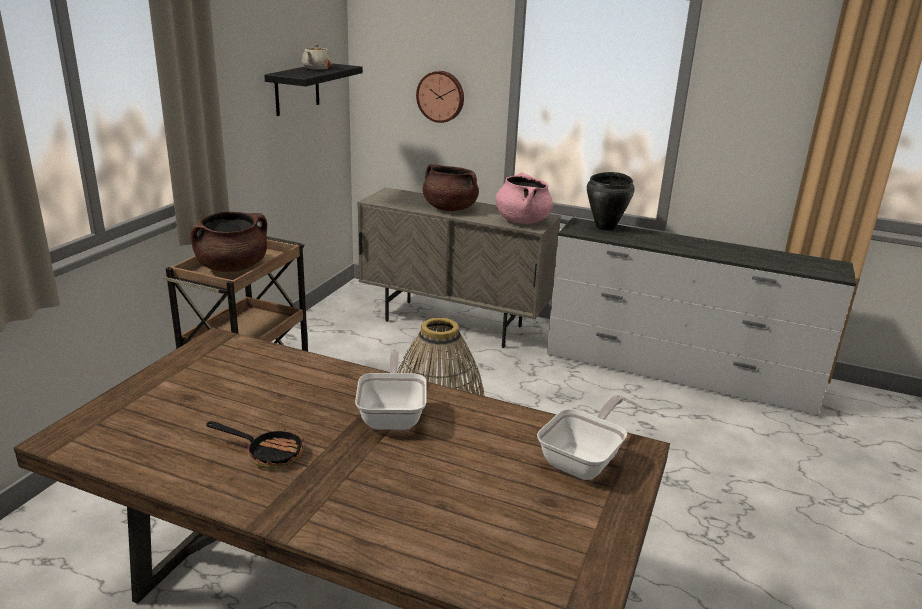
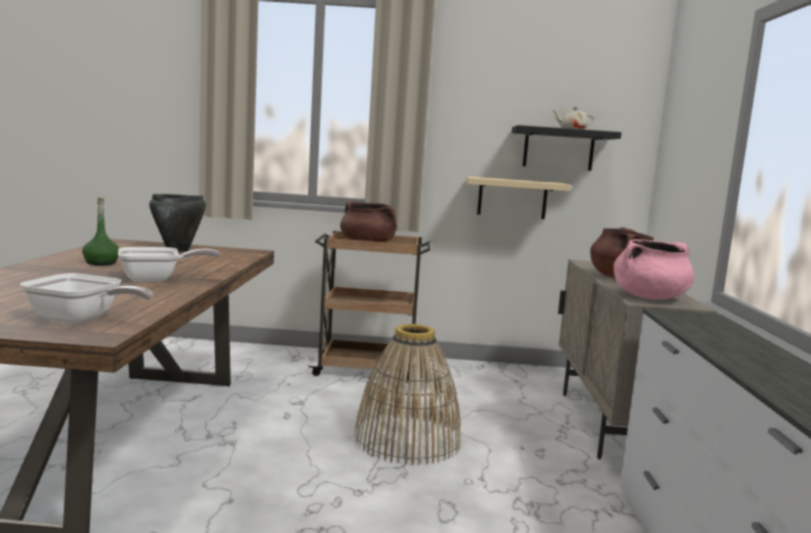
camera: 70 degrees right, 15 degrees down
(267, 453) = (101, 263): frying pan -> green bottle
(274, 153) = (512, 198): none -> beige shelf
(441, 96) = (694, 167): wall clock -> none
(605, 227) = (723, 326): black cooking pot -> black cooking pot (178, 250)

